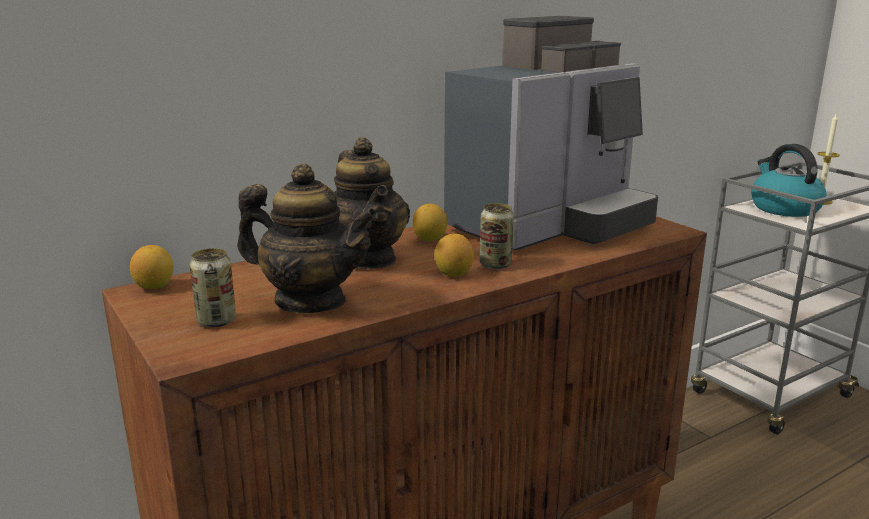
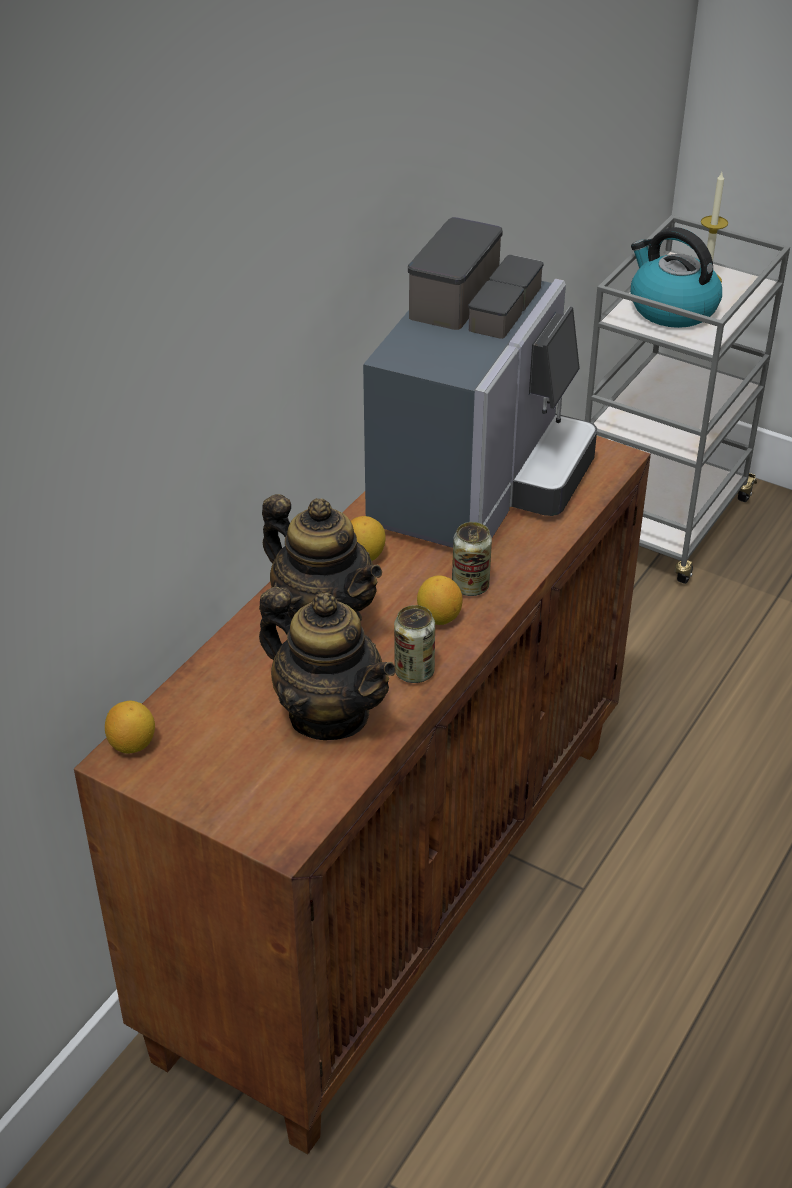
camera: 25 degrees left, 20 degrees up
(216, 321) = (261, 777): can -> can (414, 672)
(310, 301) = (328, 714): teapot -> teapot turned 45 degrees clockwise

